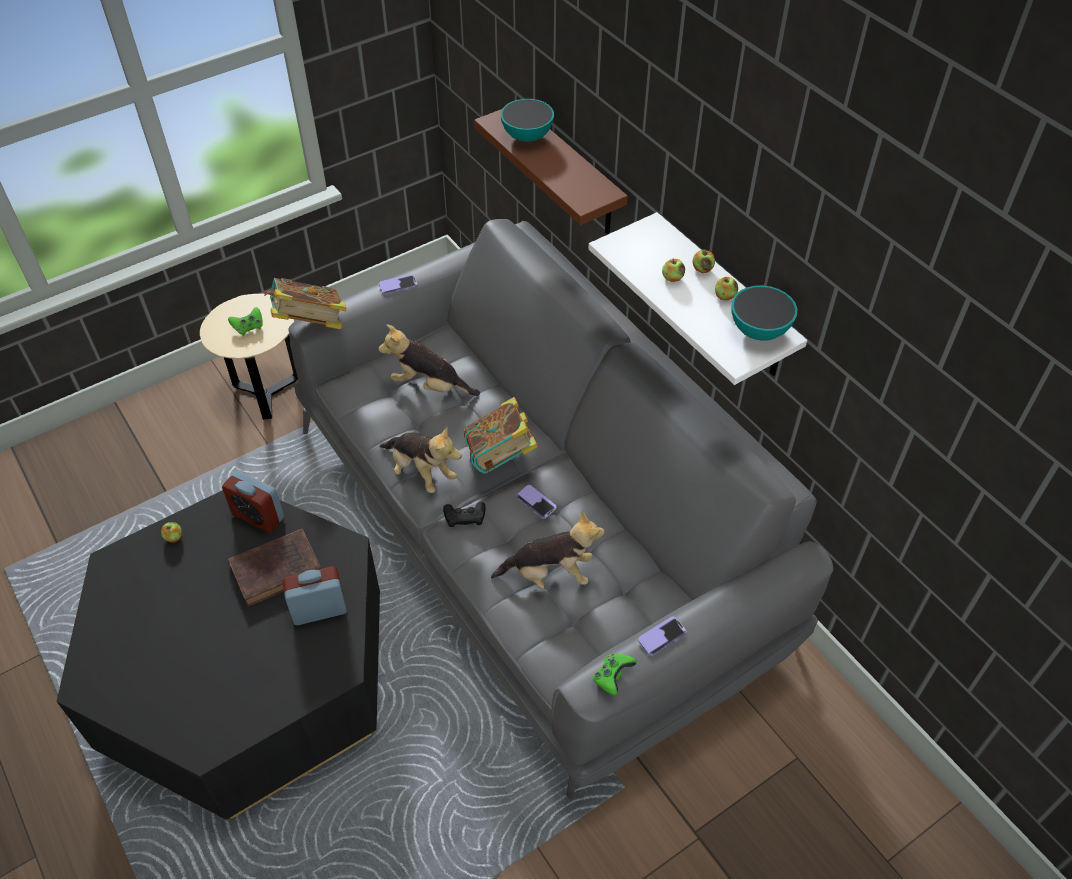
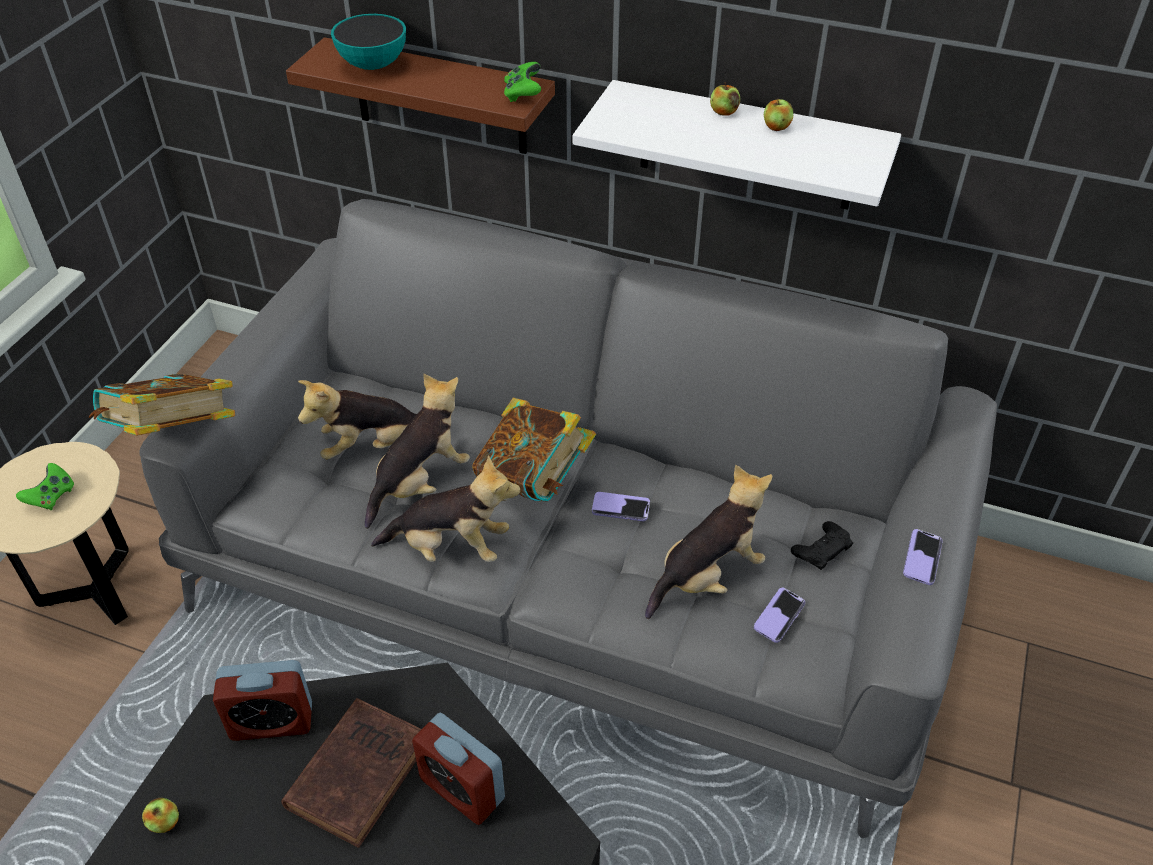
camera: 35 degrees left, 5 degrees down
(319, 609) = (462, 789): alarm clock -> alarm clock turned 90 degrees counterclockwise
(398, 285) = (256, 341): phone -> phone (779, 616)
(437, 422) = (420, 482): none -> plush toy
(464, 516) = (552, 567): black game controller -> black game controller (821, 549)
(612, 677) = (919, 632): green game controller -> green game controller (523, 94)
(672, 278) = (703, 131): apple -> none
(759, 330) = (847, 144): bowl -> none

